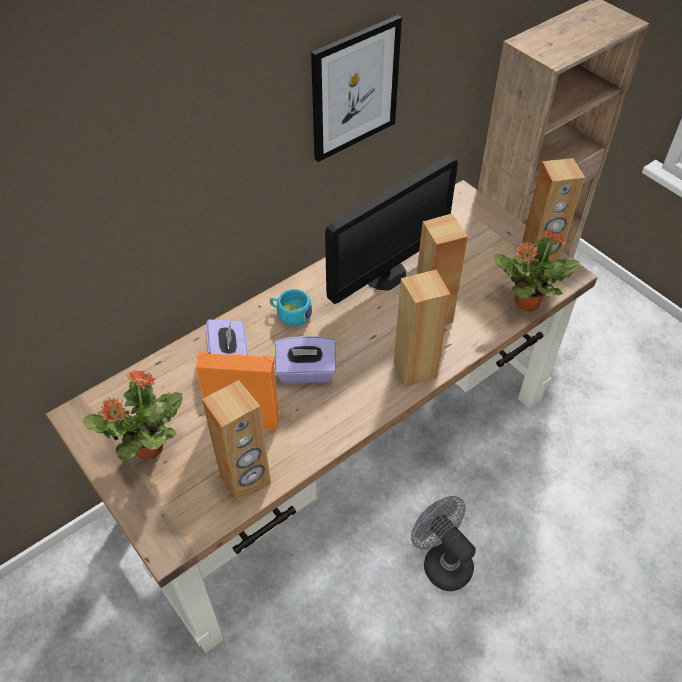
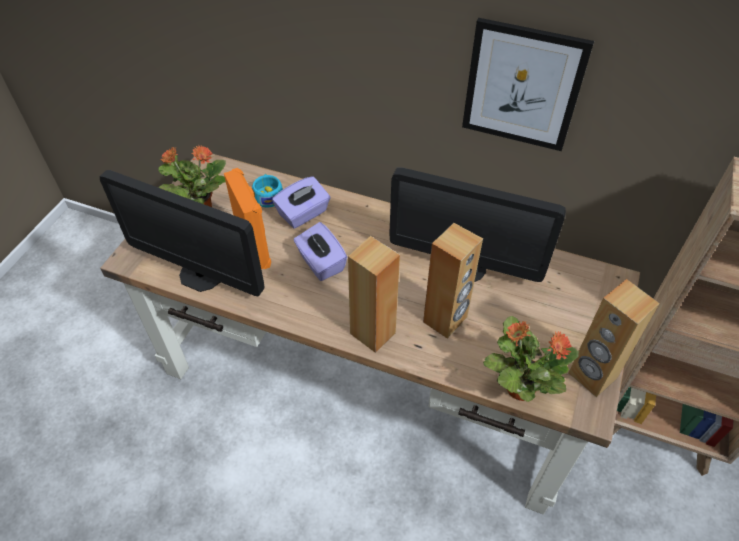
camera: 60 degrees right, 0 degrees up
(246, 480) = (201, 275): brown speaker -> monitor
(290, 314) = (373, 227): turquoise cup -> turquoise cup (268, 195)
(441, 561) = (319, 499): grey fan -> none

